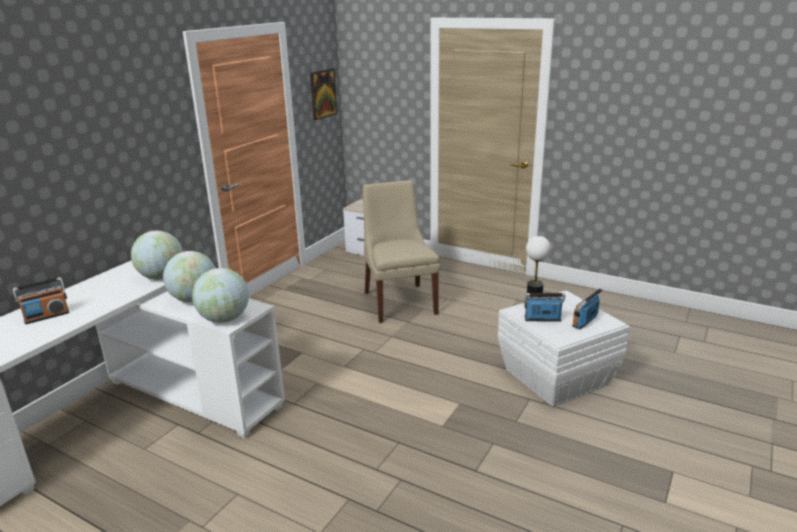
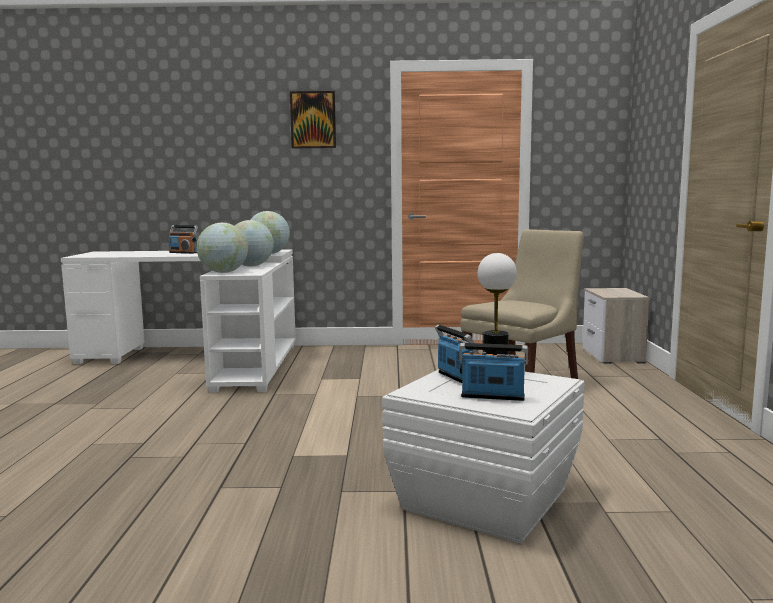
camera: 60 degrees right, 15 degrees down
(322, 94) = (590, 147): picture -> picture (313, 120)

